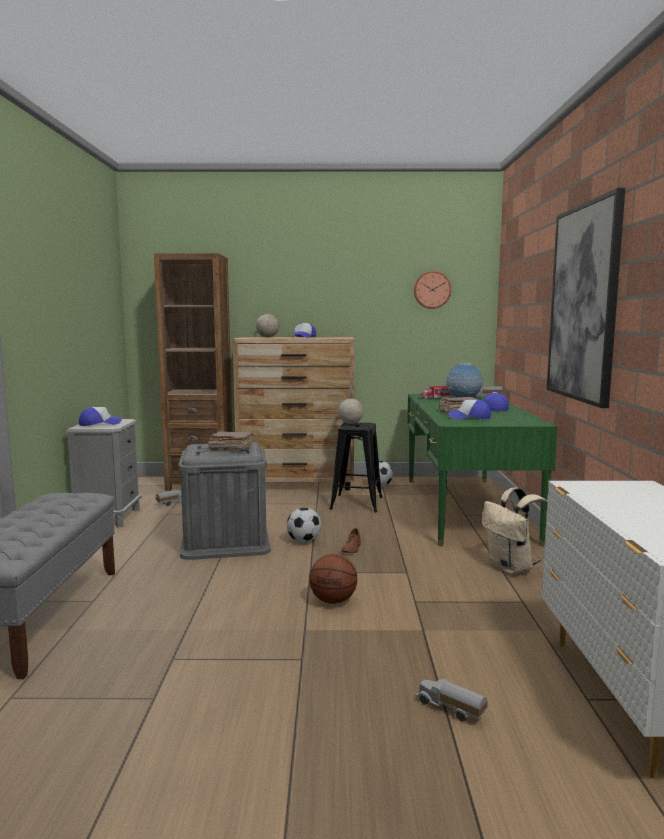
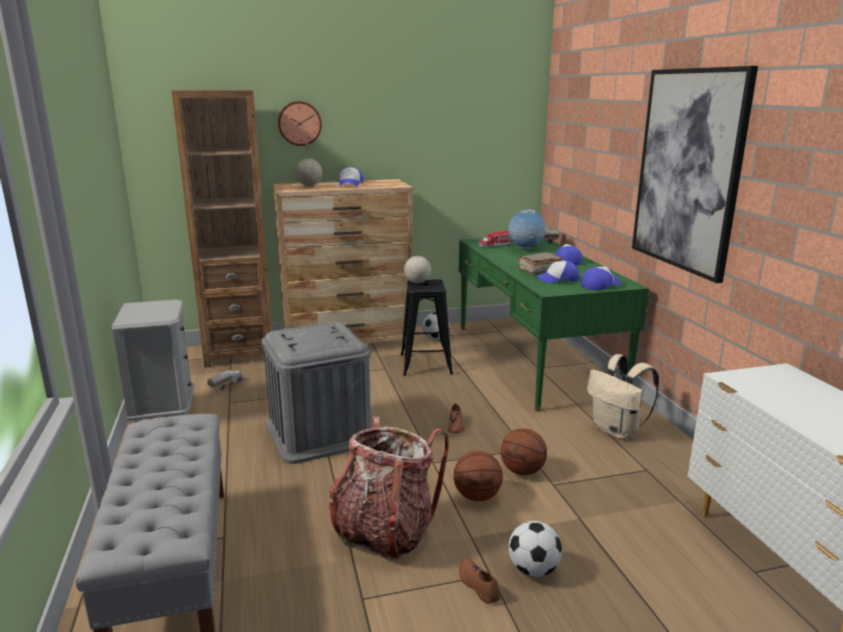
camera: 15 degrees left, 10 degrees up
(100, 423) = (145, 312): cap -> cap (600, 285)
(229, 614) = (384, 531): none -> backpack
(230, 449) = (323, 336): brown book -> none
(284, 665) = (478, 585): none -> brown shoe
(304, 541) = (402, 422): football -> football (533, 569)
(391, 588) = (522, 471): none -> basketball
(432, 290) = (481, 124): wall clock -> wall clock (299, 123)
(450, 710) = (653, 607): toy truck -> none

